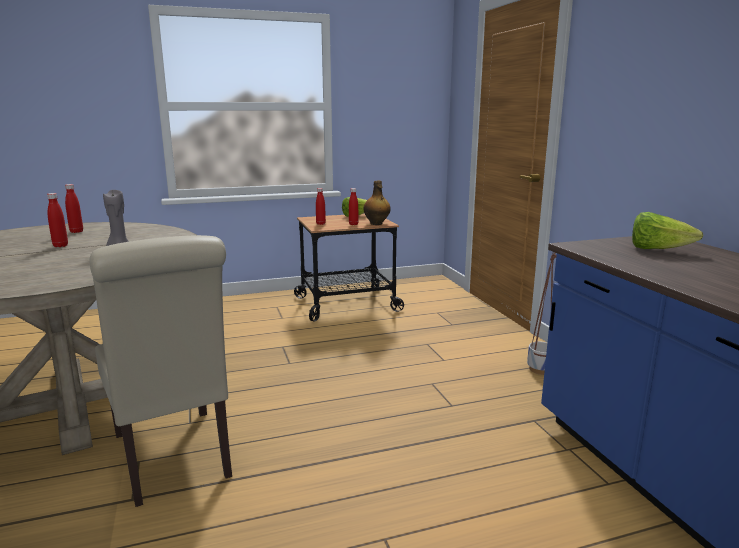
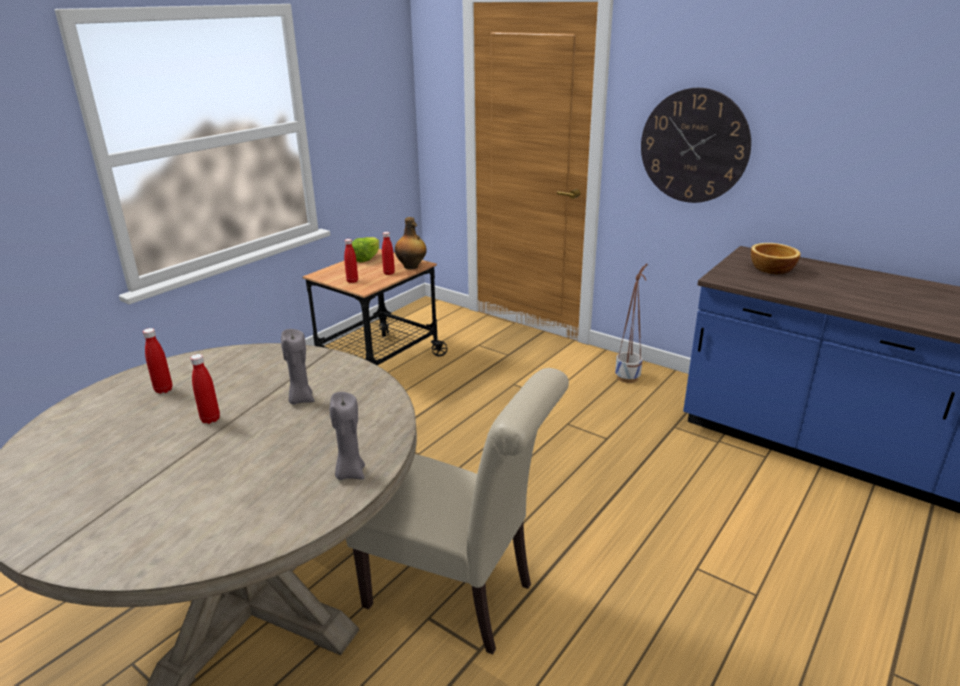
camera: 35 degrees left, 10 degrees up
(48, 282) = (350, 473): none -> grey candle
(629, 120) = (694, 146): none -> wall clock
(657, 250) = (770, 269): lettuce -> bowl

